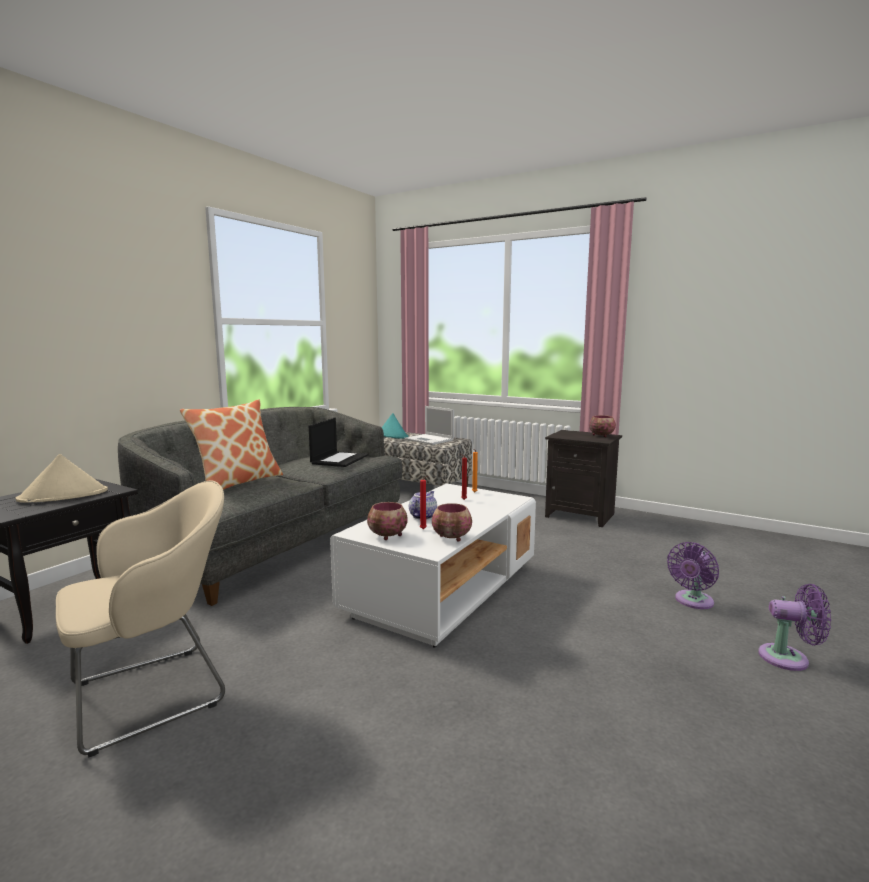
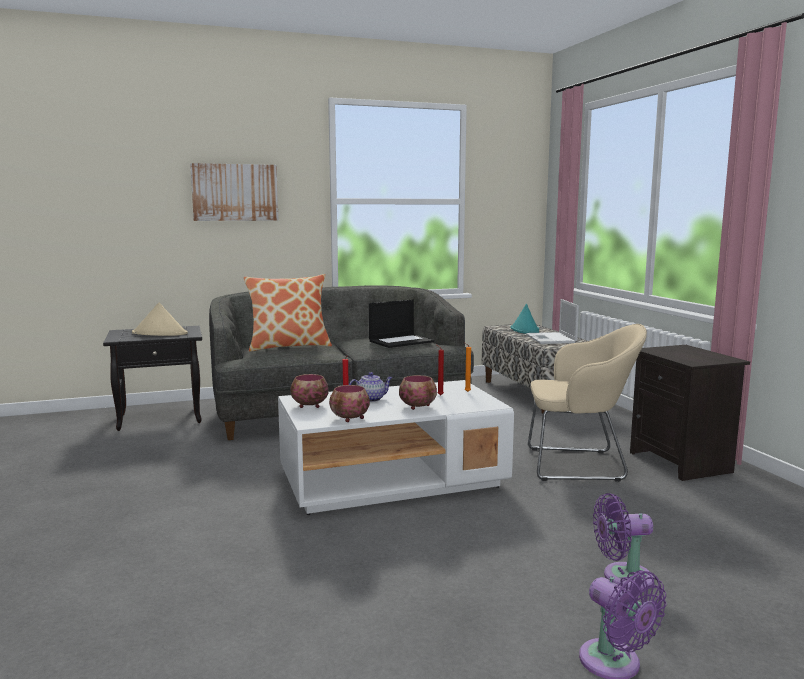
camera: 40 degrees right, 0 degrees up
(111, 308) = (235, 192): none -> picture
(156, 692) = (127, 476): beige armchair -> beige armchair (580, 465)
(601, 435) = (714, 357): bowl -> bowl (418, 406)

